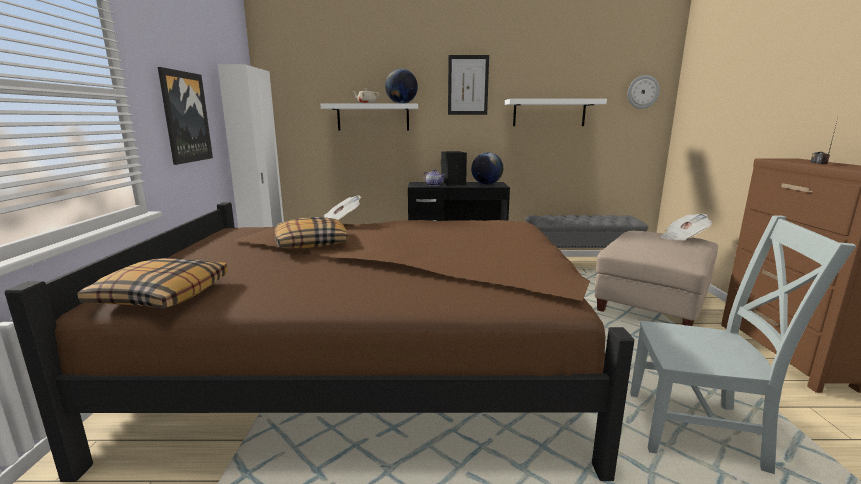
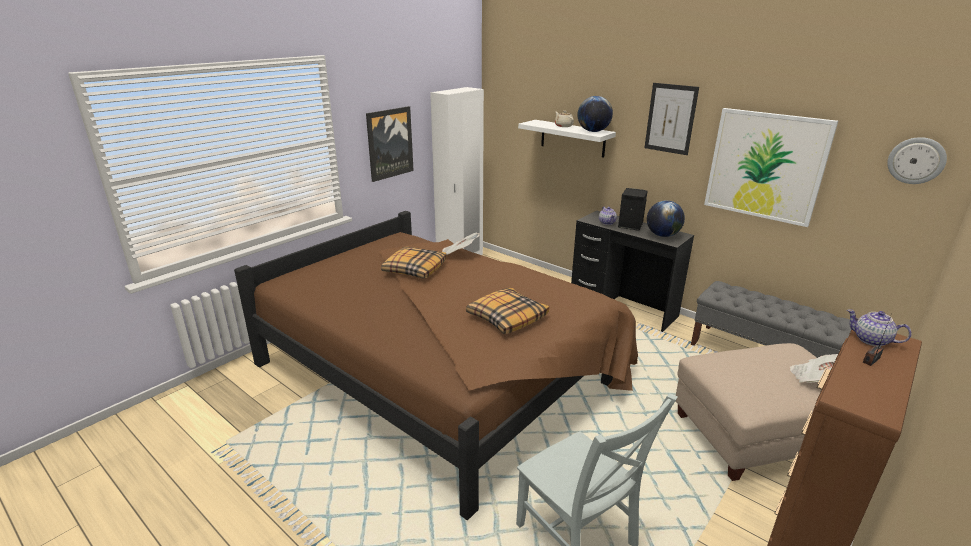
camera: 40 degrees right, 10 degrees up
(161, 295) = (299, 287): pillow -> pillow (507, 317)
(549, 113) = (765, 166): white shelf -> picture
(788, 160) = (871, 340): none -> teapot

